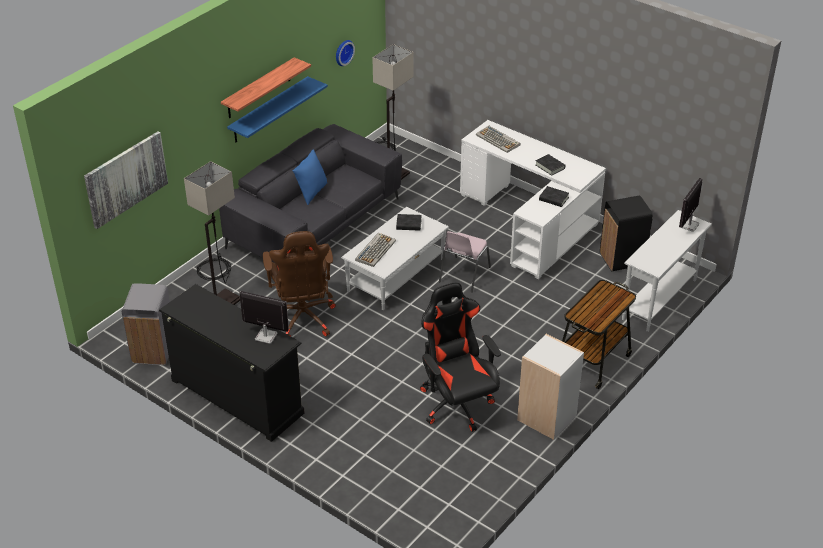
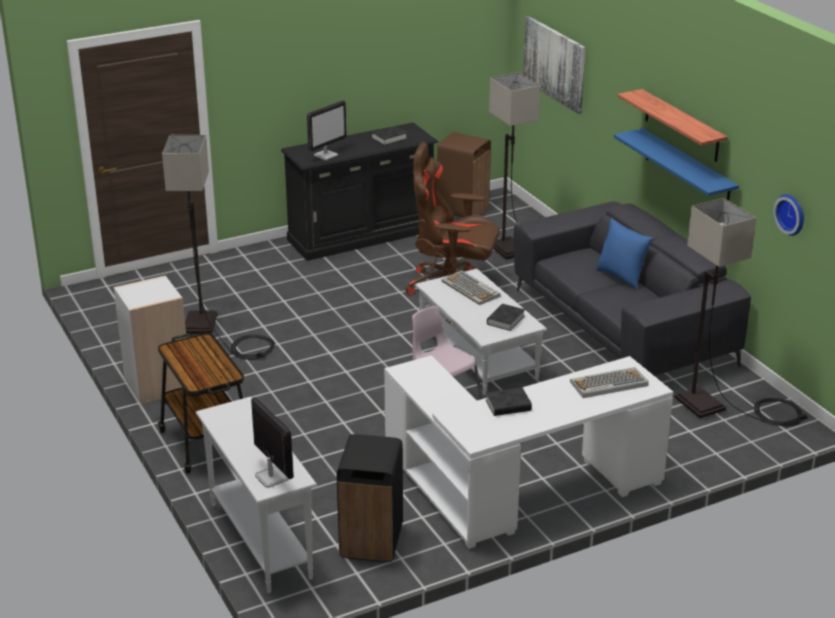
camera: 115 degrees right, 10 degrees down
(154, 350) = (463, 210): grey trash can -> brown trash can
(458, 408) = (227, 337): black office chair -> floor lamp
(553, 199) = (436, 394): black book -> black book (389, 138)

